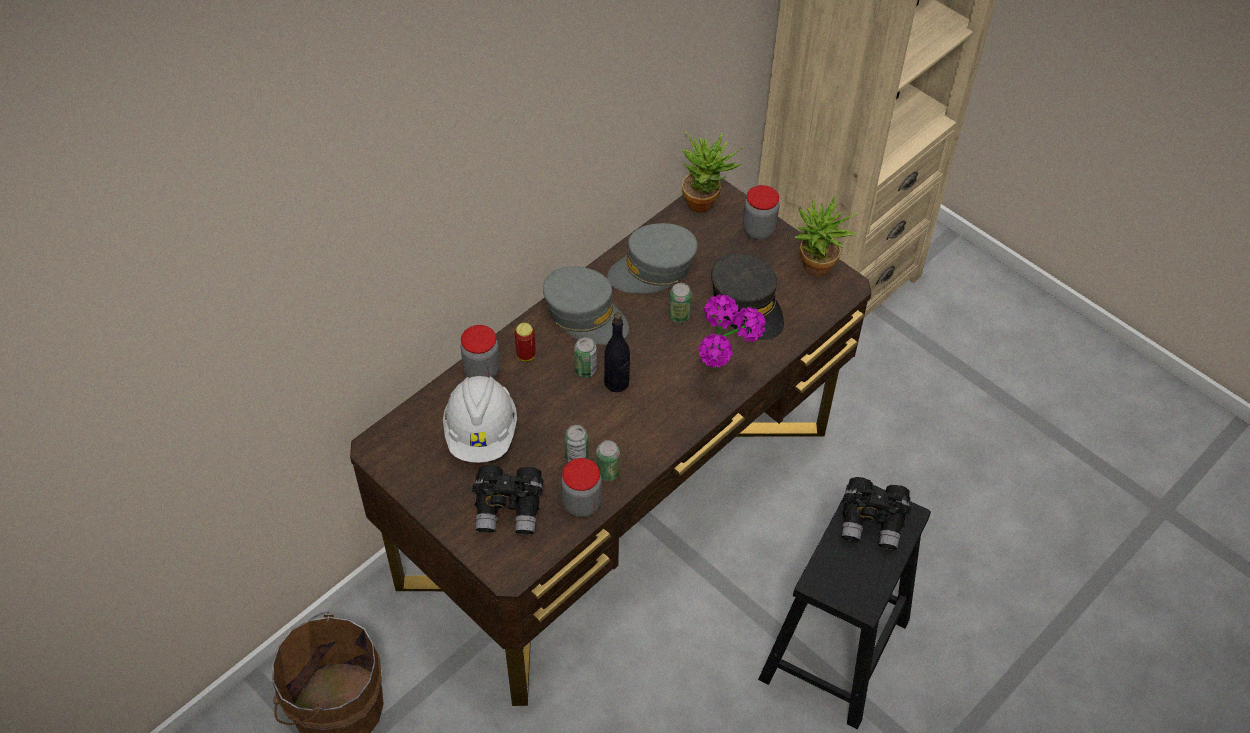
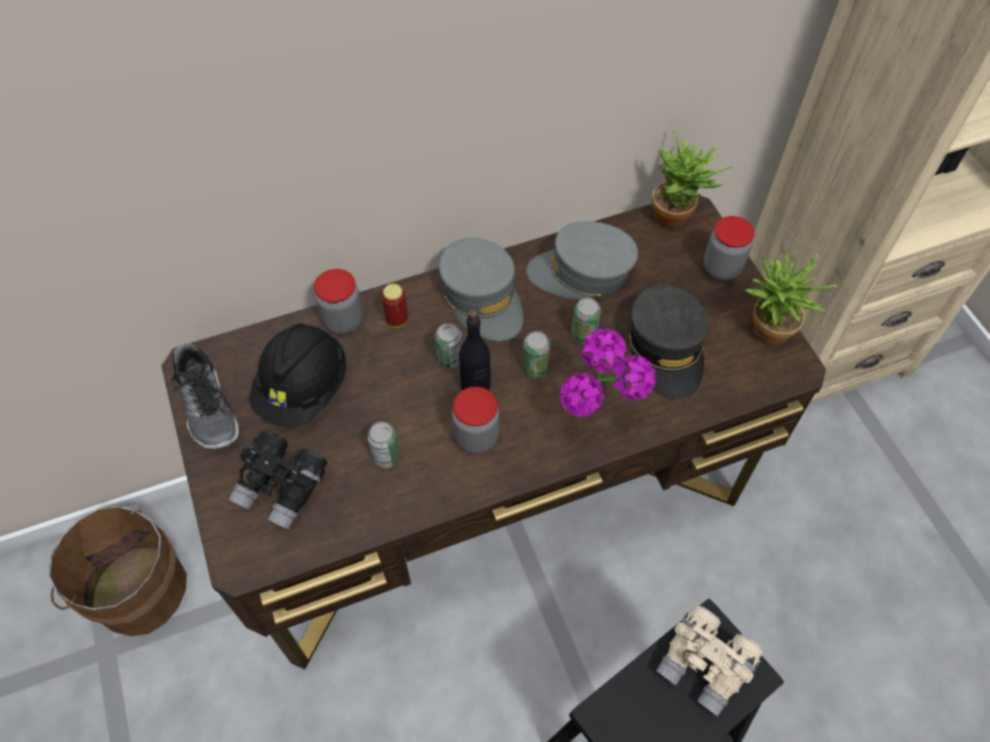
camera: 25 degrees right, 5 degrees up
(411, 473) = (209, 406): none -> shoe
(481, 432) = (304, 389): white hard hat -> black hard hat
(581, 503) = (361, 514): jar -> jar (476, 437)
(608, 472) = (410, 488): can -> can (535, 367)
(872, 521) = (705, 665): black binoculars -> beige binoculars

